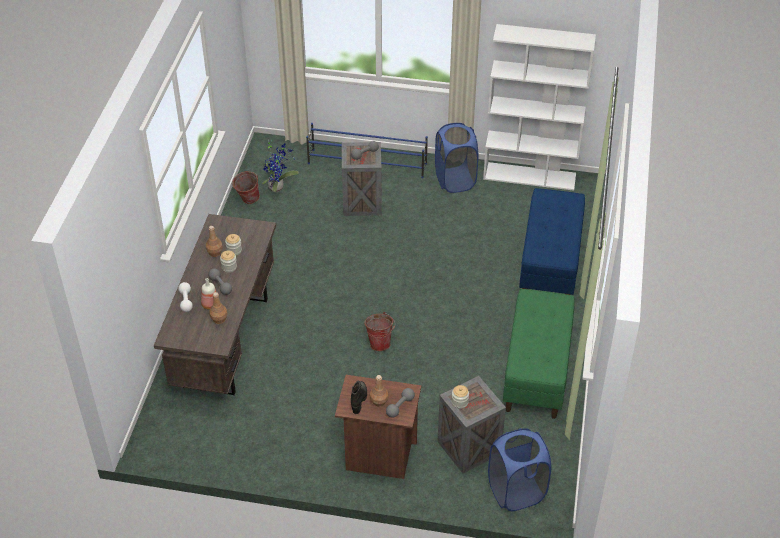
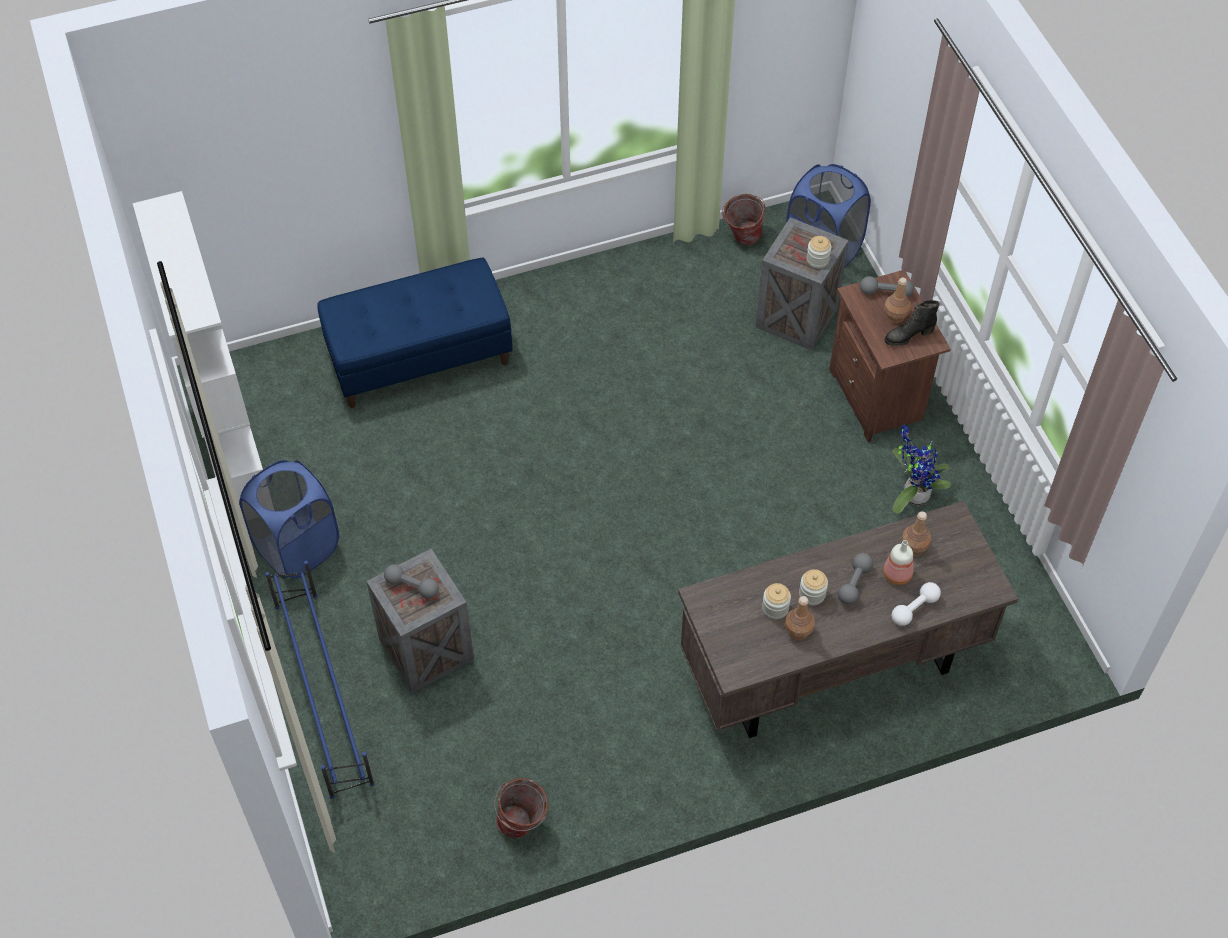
camera: 120 degrees left, 10 degrees up
(278, 187) = (461, 796): potted plant -> potted plant (912, 494)
(380, 342) = (699, 483): bucket -> bucket (741, 238)
(537, 371) = (629, 300): green bench -> none

